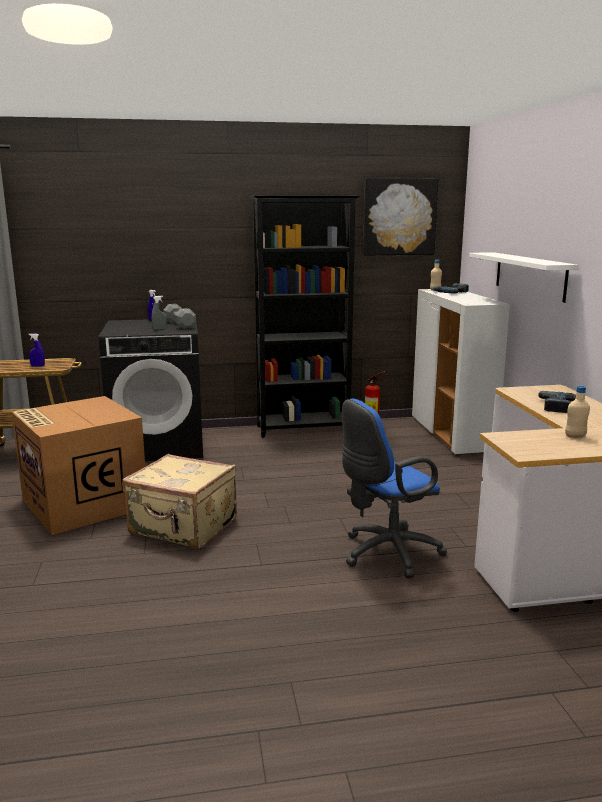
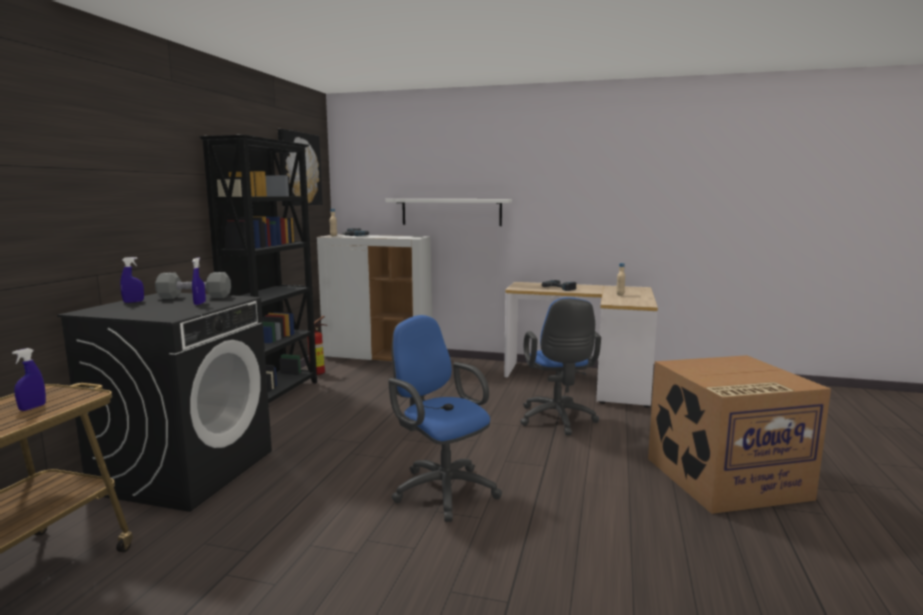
camera: 65 degrees left, 5 degrees down
(82, 503) = (304, 545): cardboard box -> cardboard box (725, 479)
(159, 329) = (199, 303): grey spray bottle -> blue spray bottle
(183, 527) = (441, 489): beige suitcase -> blue office chair

